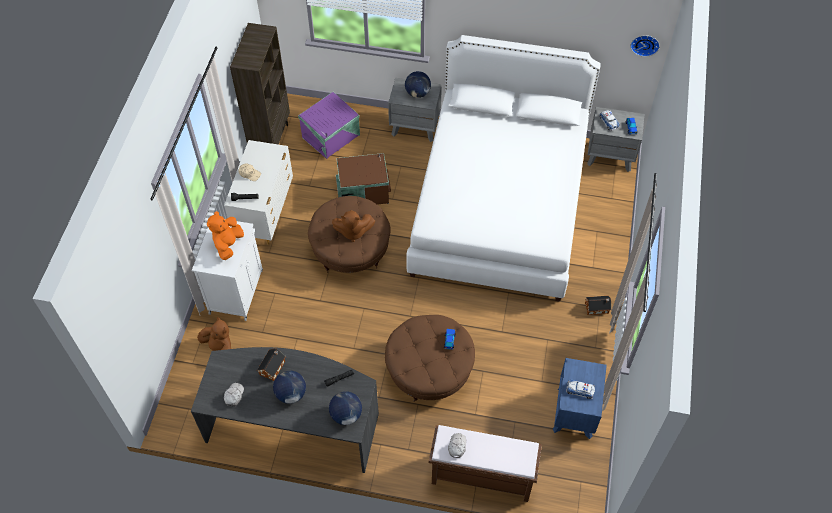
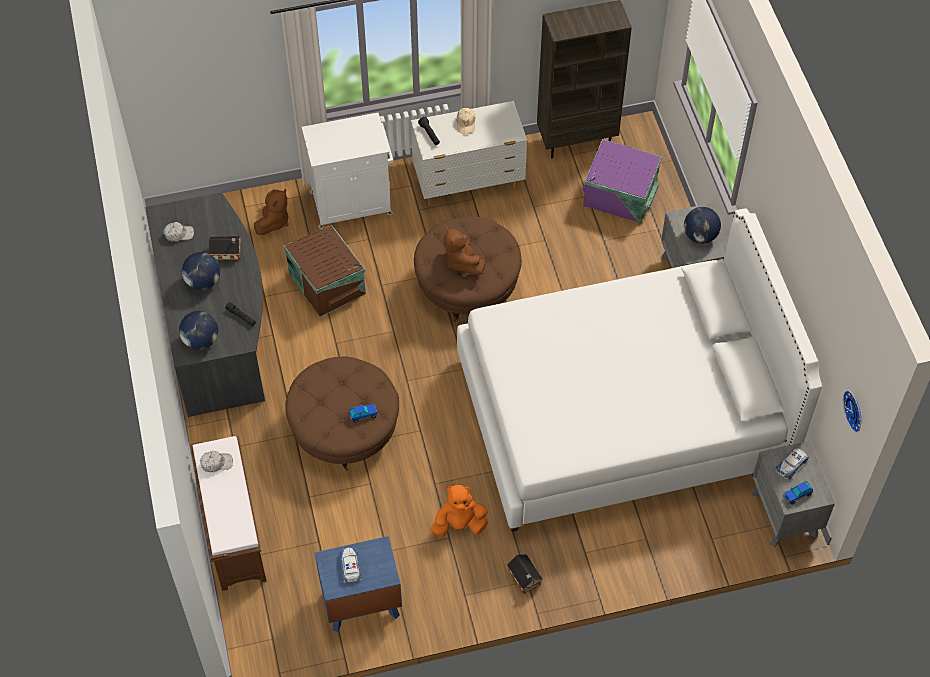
camera: 65 degrees right, 0 degrees up
(228, 244) = (350, 142): orange plush toy -> orange plush toy (459, 524)
(363, 190) = (559, 261): brown storage box -> brown storage box (327, 282)

